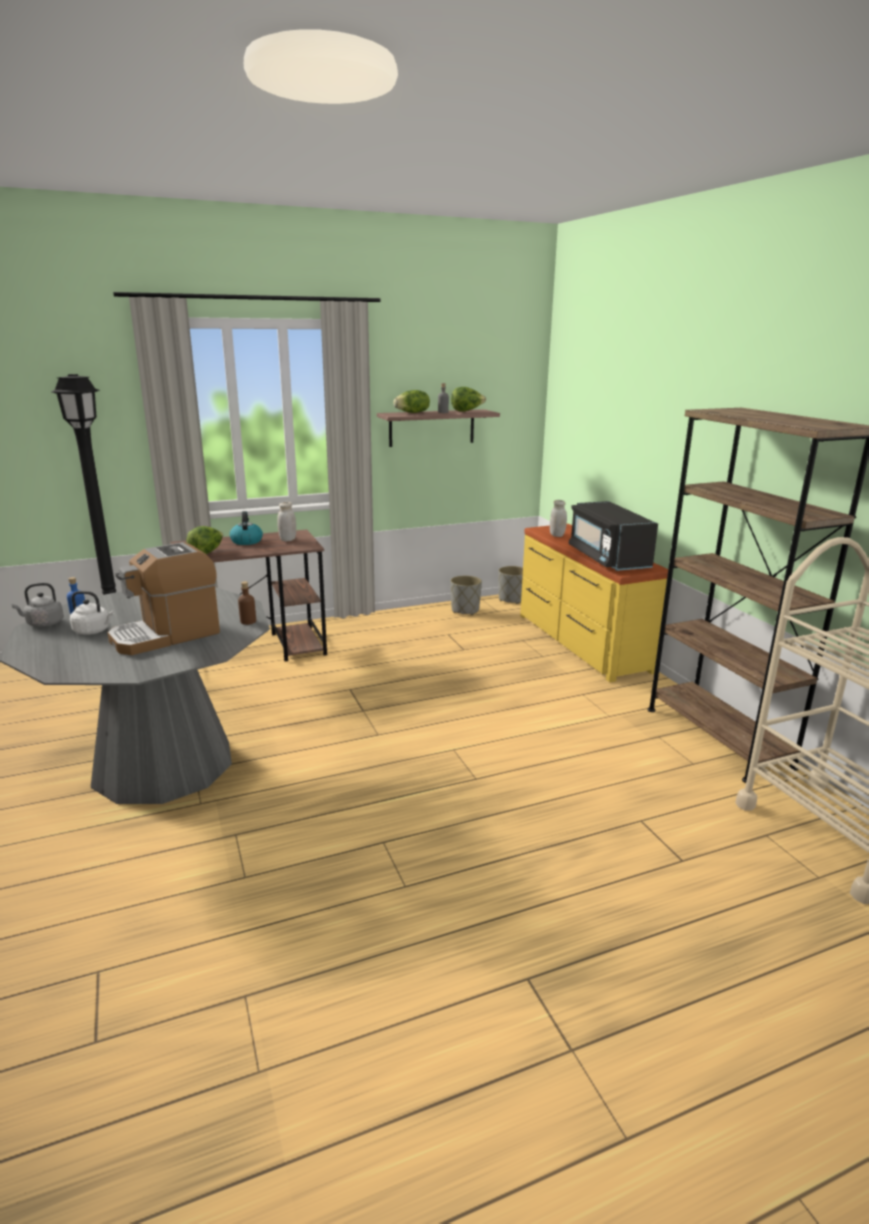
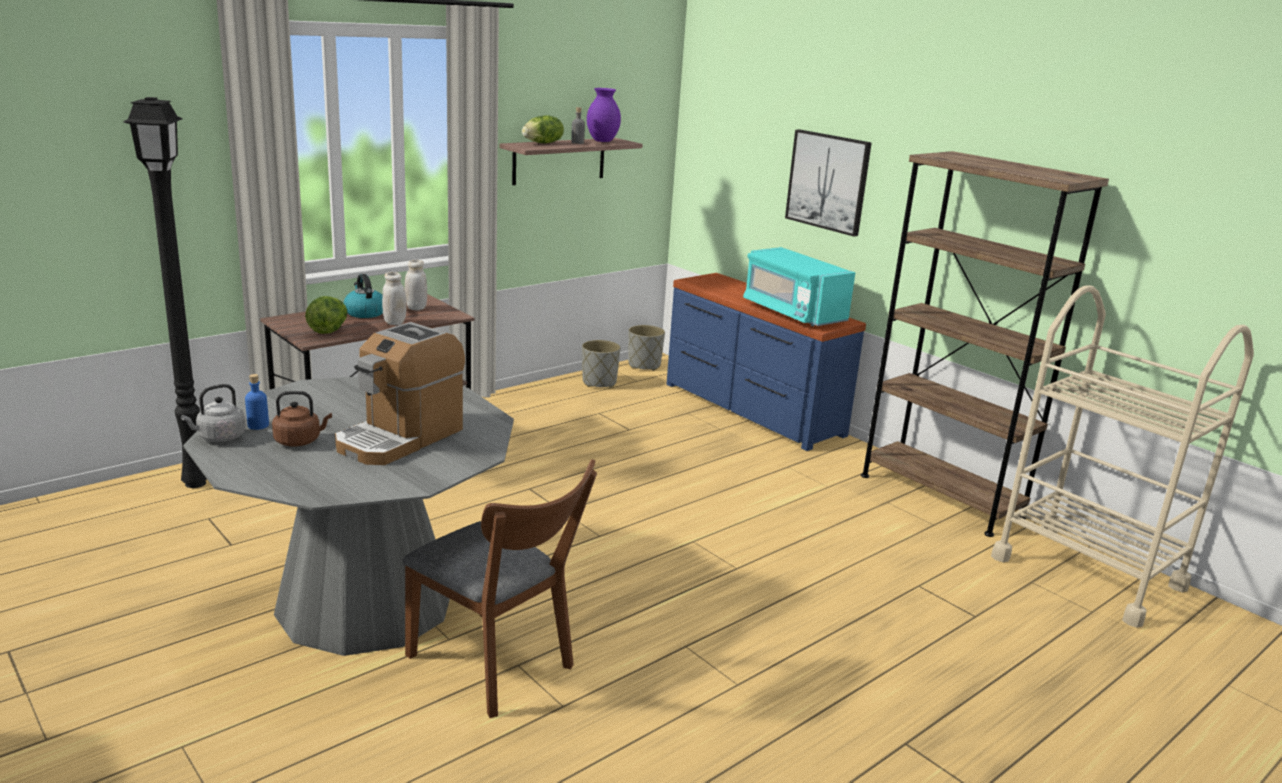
camera: 20 degrees left, 0 degrees up
(94, 631) = (300, 441): white kettle -> brown kettle
(219, 833) = (498, 667): none -> brown chair
(248, 621) = (481, 413): brown bottle -> none
(466, 411) = (602, 141): lettuce -> purple vase
(557, 535) = (717, 287): white jar -> white jar (394, 322)
(580, 642) = (751, 409): yellow dresser -> blue dresser
(607, 558) = (792, 312): black microwave -> turquoise microwave
(647, 442) = (828, 181): none -> picture

